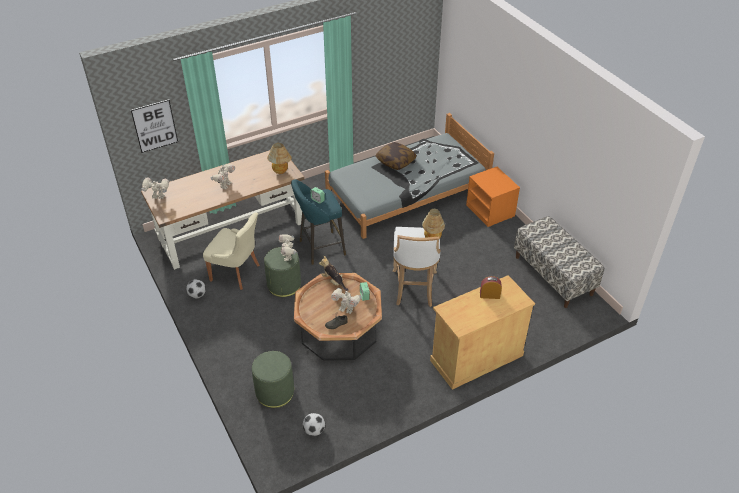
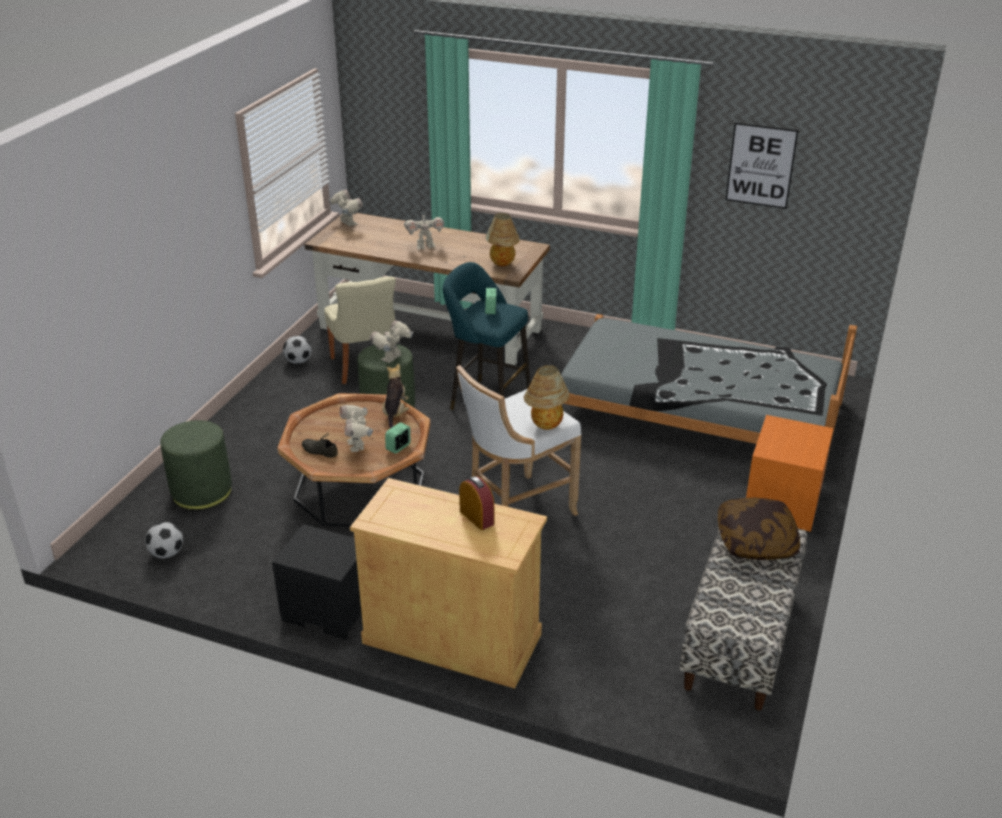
camera: 50 degrees right, 10 degrees down
(154, 126) = (387, 128): picture -> picture (761, 165)
(395, 161) = (701, 350): pillow -> pillow (756, 541)
(418, 390) = (326, 611): none -> black nightstand

